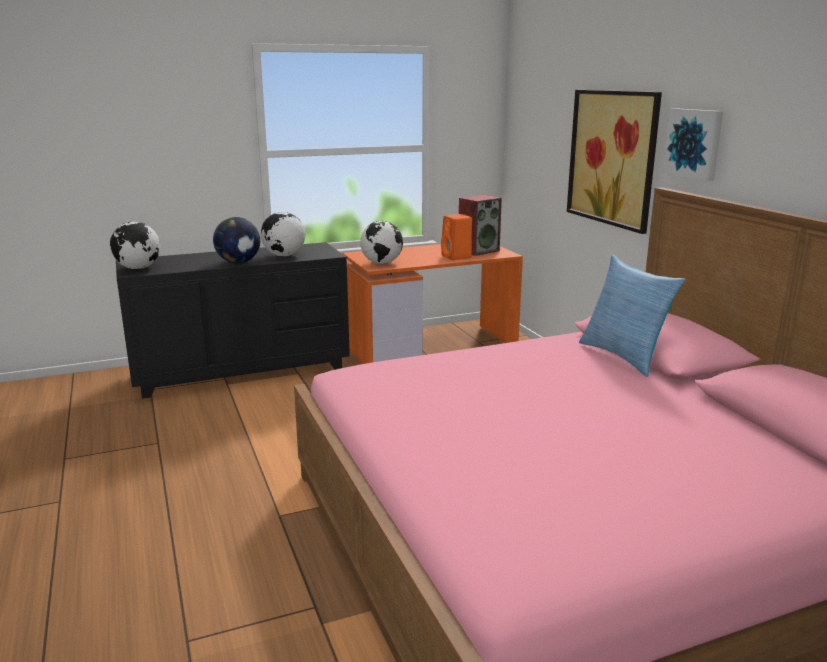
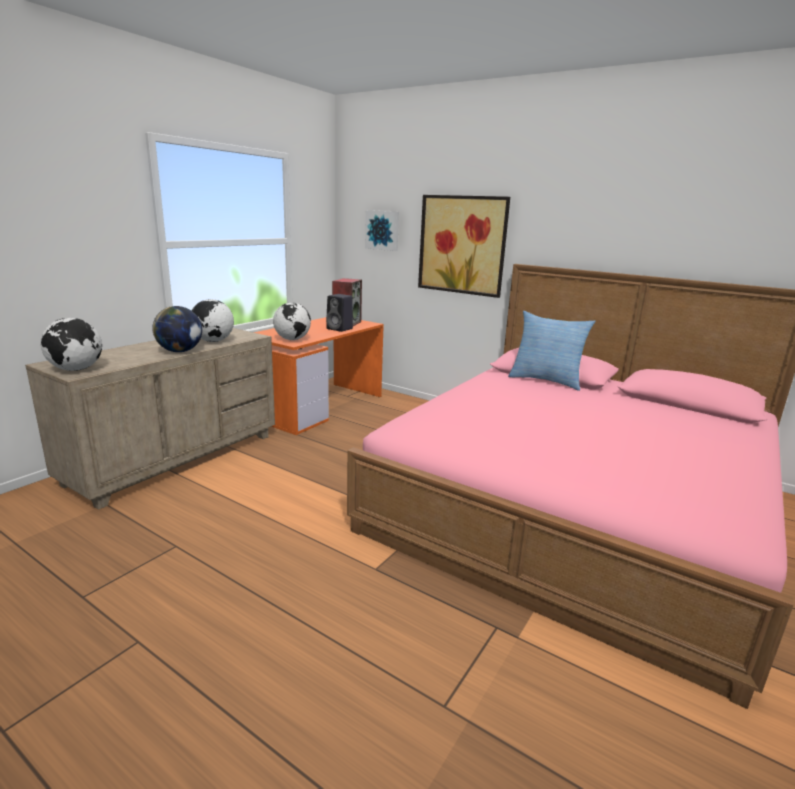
camera: 35 degrees left, 0 degrees up
(241, 371) = (176, 459): black dresser -> beige dresser
(457, 257) = (340, 329): orange speaker -> black speaker
(694, 143) = (542, 232): picture -> picture (382, 230)

